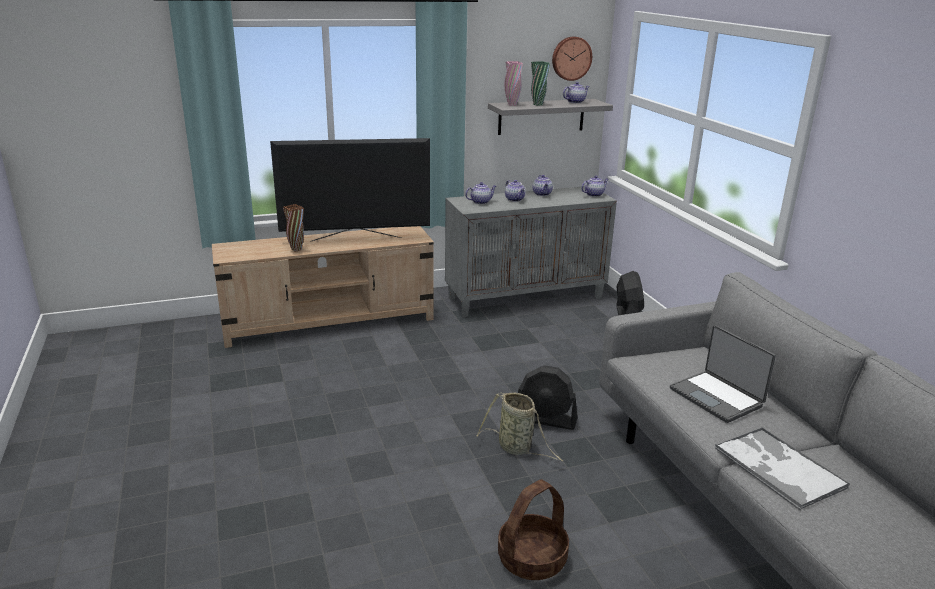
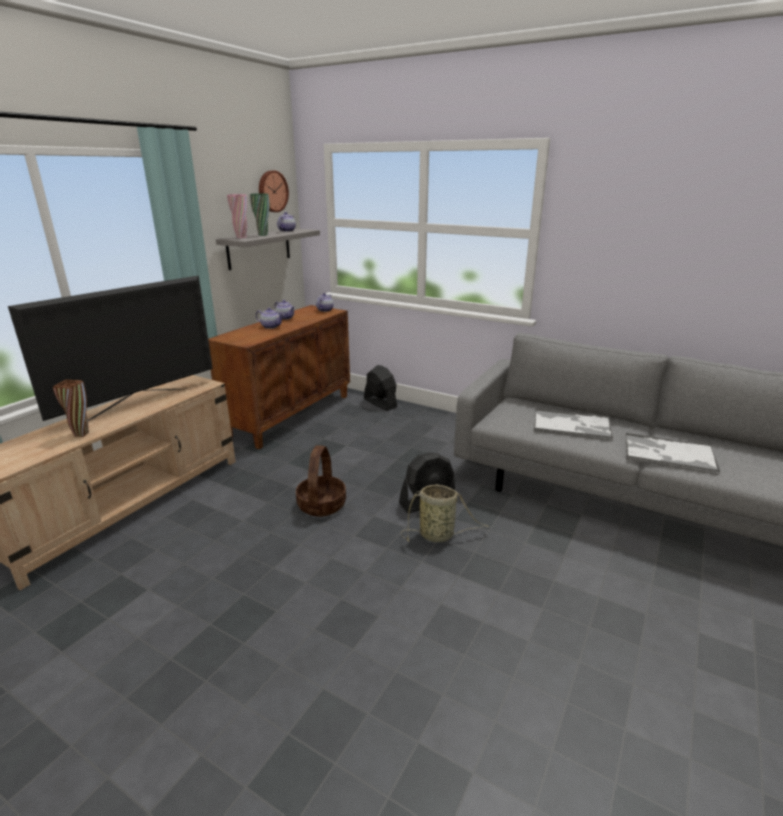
camera: 40 degrees left, 0 degrees up
(481, 202) = (245, 335): teapot -> none
(526, 297) = (291, 415): grey cabinet -> brown cabinet
(532, 559) = (563, 617): basket -> basket (322, 505)
(717, 397) = (572, 425): laptop -> tray

